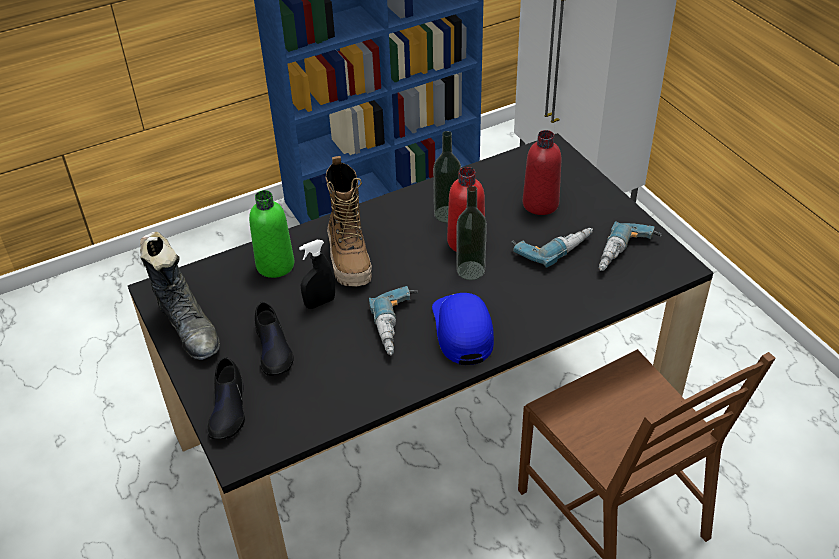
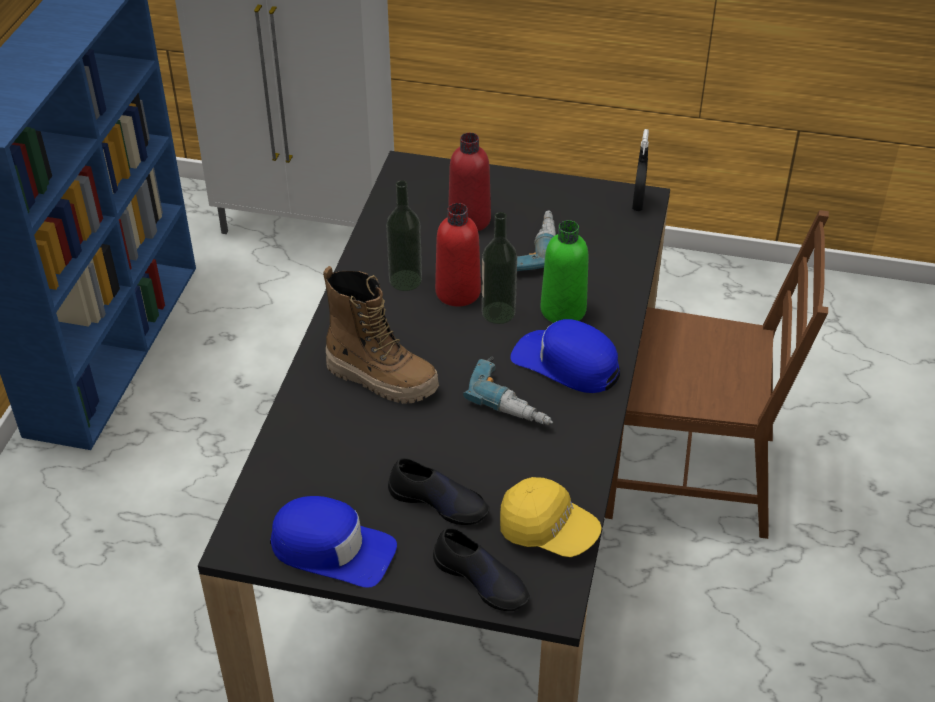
camera: 50 degrees left, 0 degrees up
(189, 328) = (332, 549): black boot -> blue cap
(275, 265) = (320, 434): green bottle -> green bottle (563, 310)
(300, 414) = (548, 531): none -> yellow cap
(320, 302) = (416, 433): black spray bottle -> black spray bottle (638, 203)
(627, 256) = (596, 217): power drill -> none

